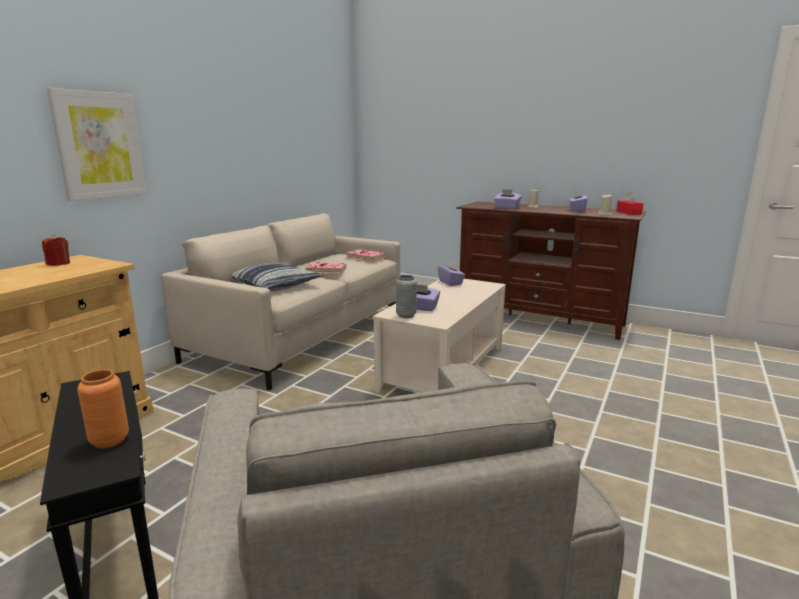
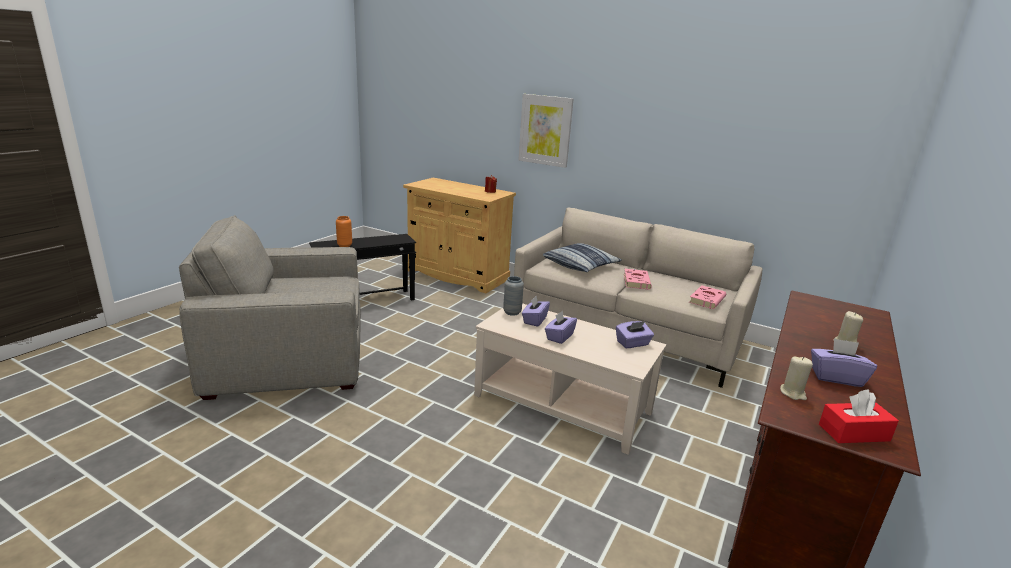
camera: 90 degrees right, 5 degrees up
(506, 208) = (807, 320): purple tissue box -> purple tissue box (559, 337)

